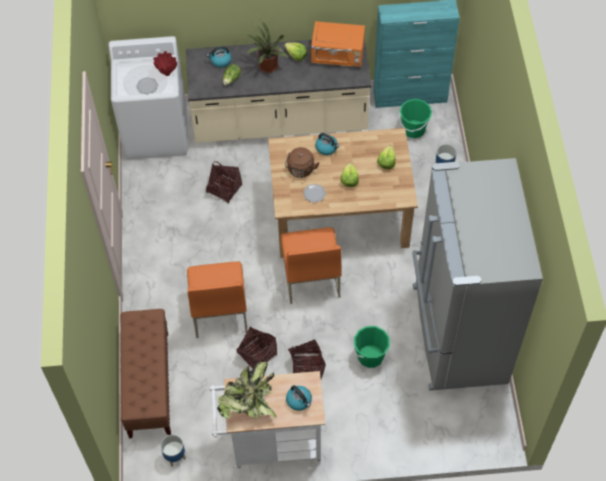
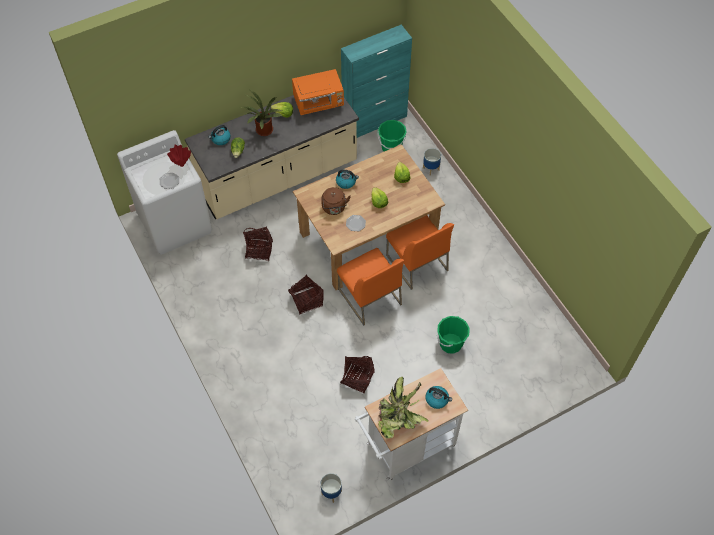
camera: 25 degrees left, 0 degrees up
(149, 384) = (278, 440): brown bench -> none
(219, 310) = (306, 354): orange chair -> orange chair (416, 262)
(306, 367) = (403, 372): basket -> basket (306, 300)
(457, 334) = (509, 299): grey fridge -> none

